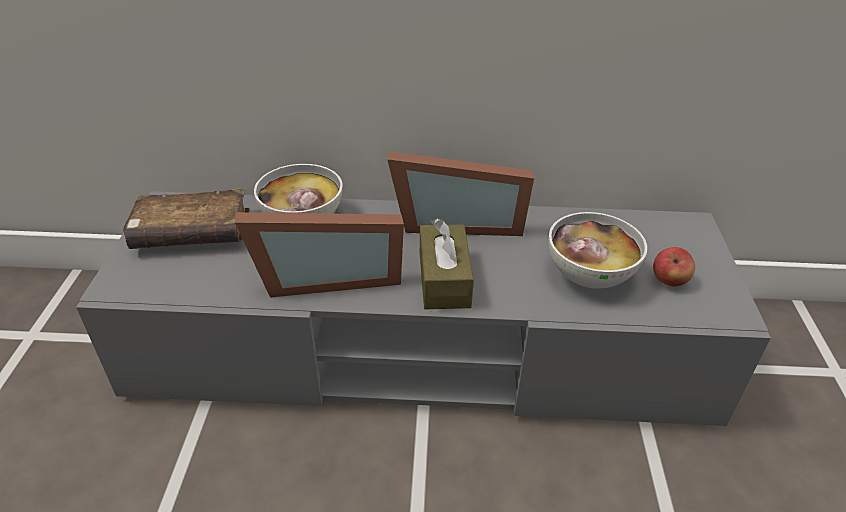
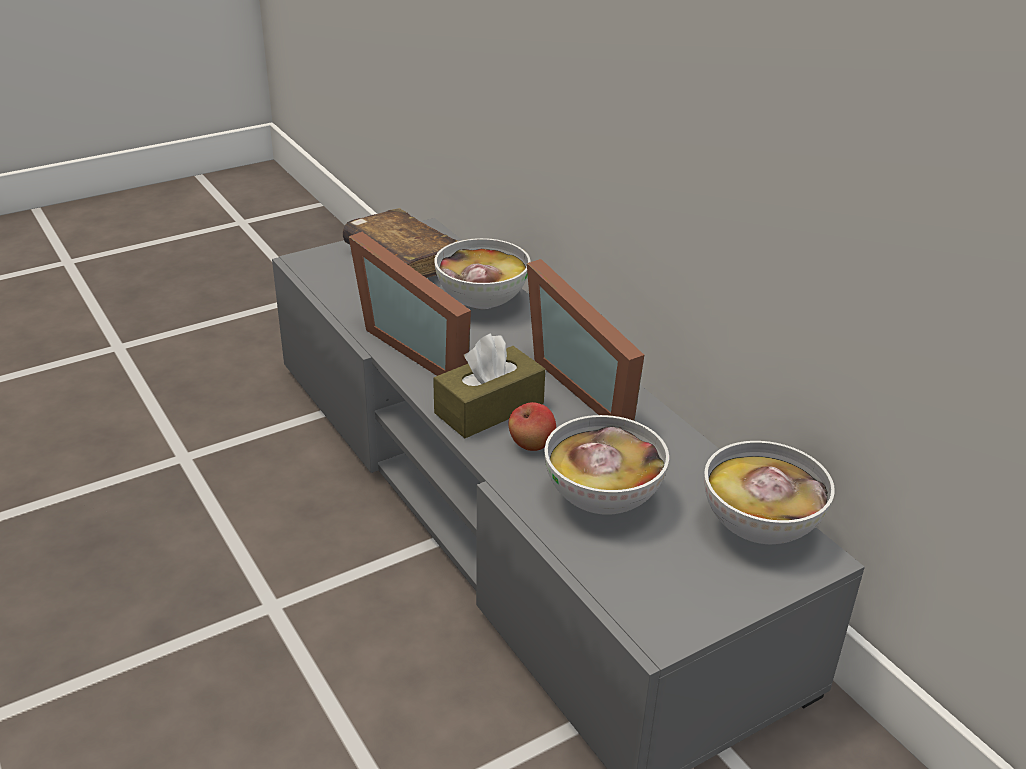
camera: 55 degrees right, 5 degrees down
(658, 230) = (759, 528): none -> bowl
(669, 281) = (664, 562): apple -> apple (531, 444)

